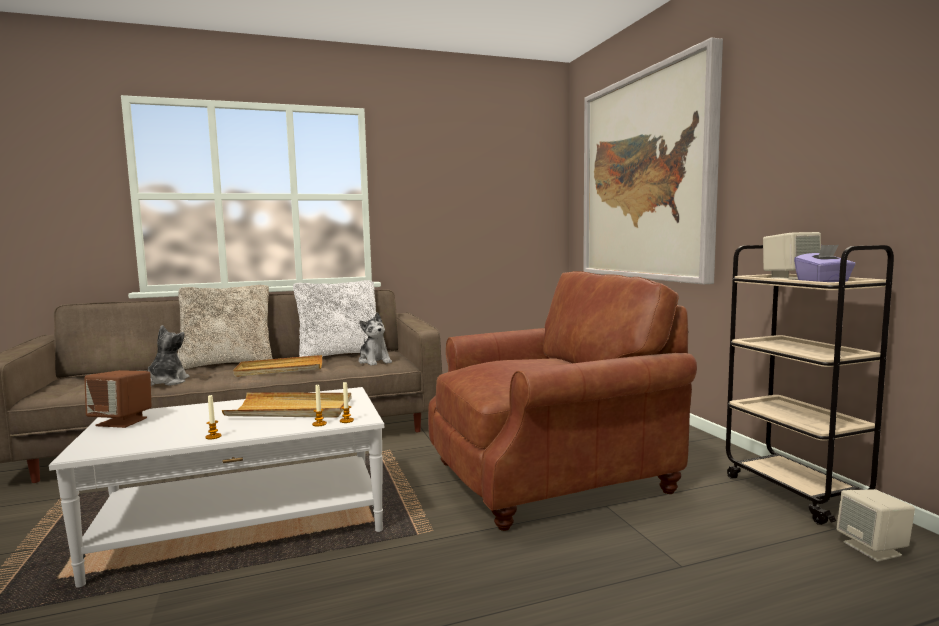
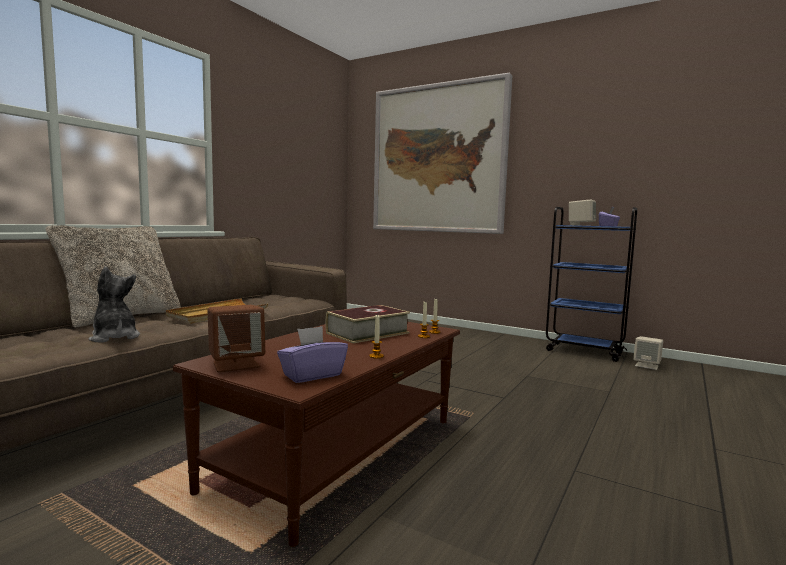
camera: 40 degrees left, 0 degrees up
(123, 443) = (312, 375): none -> purple tissue box
(246, 526) = (339, 452): white coffee table -> brown coffee table
(291, 410) = (367, 333): beige tray -> book
(341, 353) = (228, 299): white pillow -> none
(375, 361) = (285, 302): plush toy -> none
(550, 476) = (470, 368): brown armchair -> none
(796, 494) = (585, 352): beige cart -> blue cart

